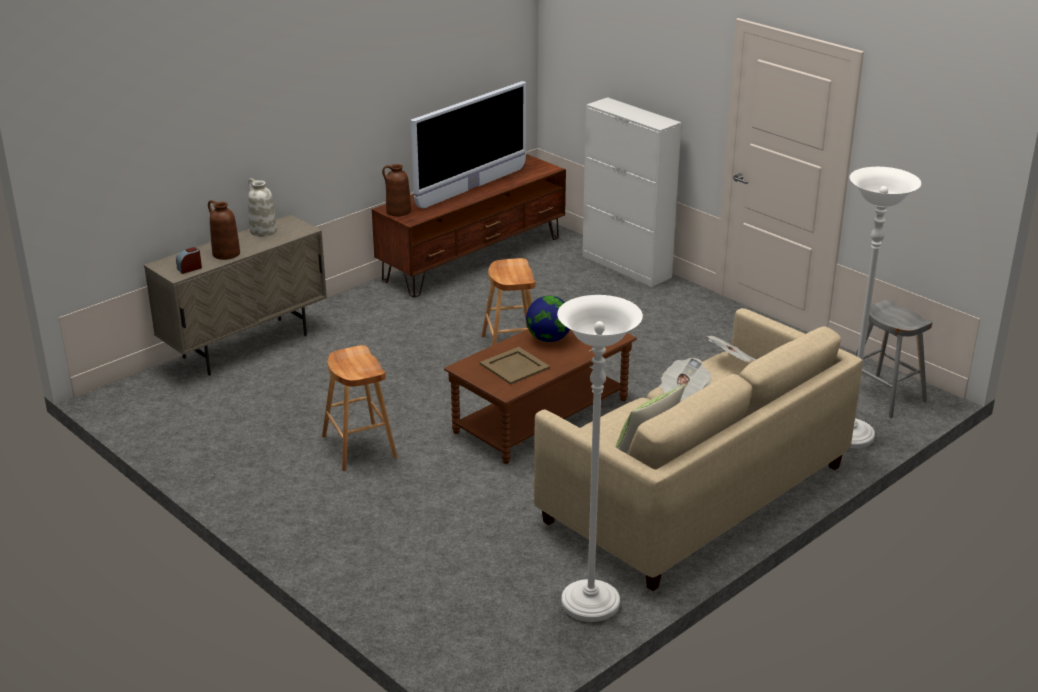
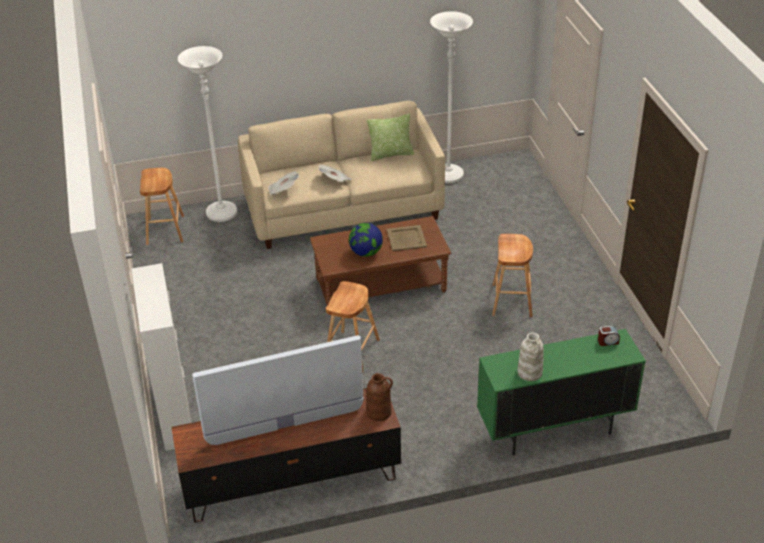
camera: 150 degrees left, 10 degrees up
(225, 254) = (573, 351): brown vase -> none
(246, 346) = (554, 430): beige cabinet -> green cabinet
(884, 396) = (165, 230): grey stool -> brown stool

